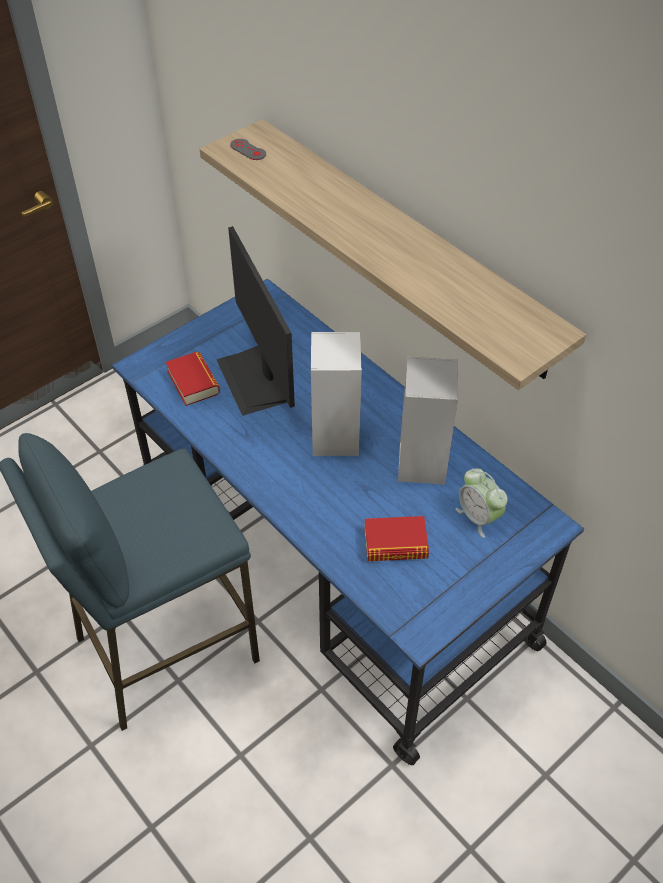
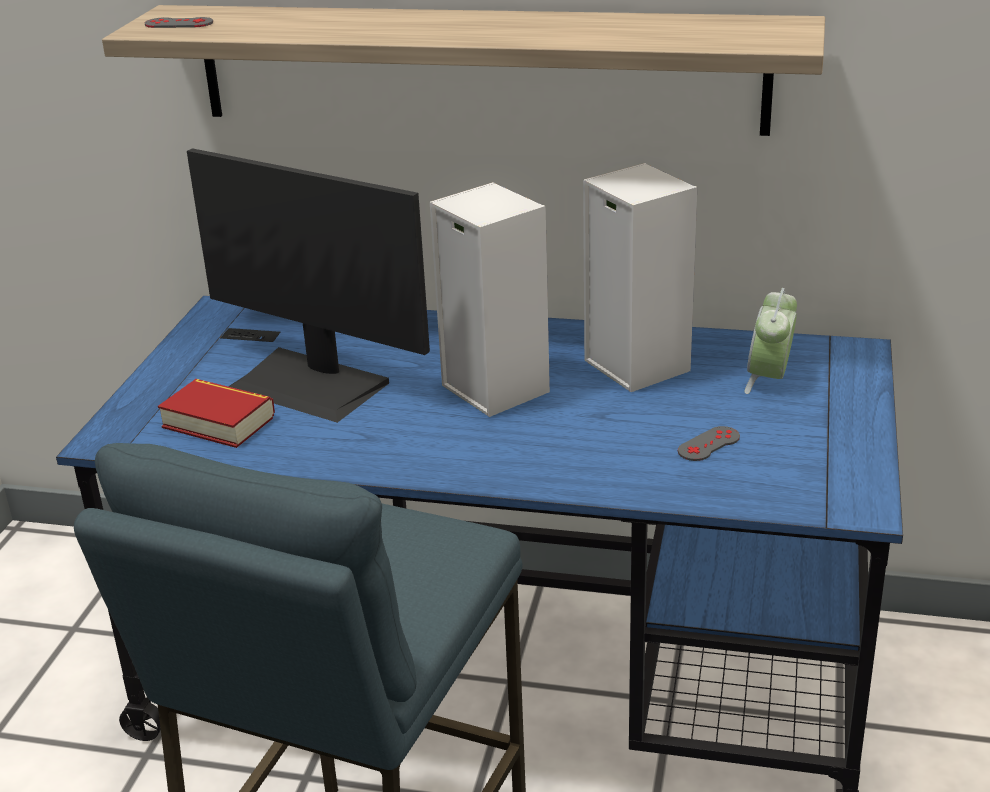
camera: 35 degrees left, 20 degrees down
(395, 543) = (709, 444): book -> grey game controller
(478, 517) = (769, 379): alarm clock -> alarm clock turned 90 degrees clockwise

